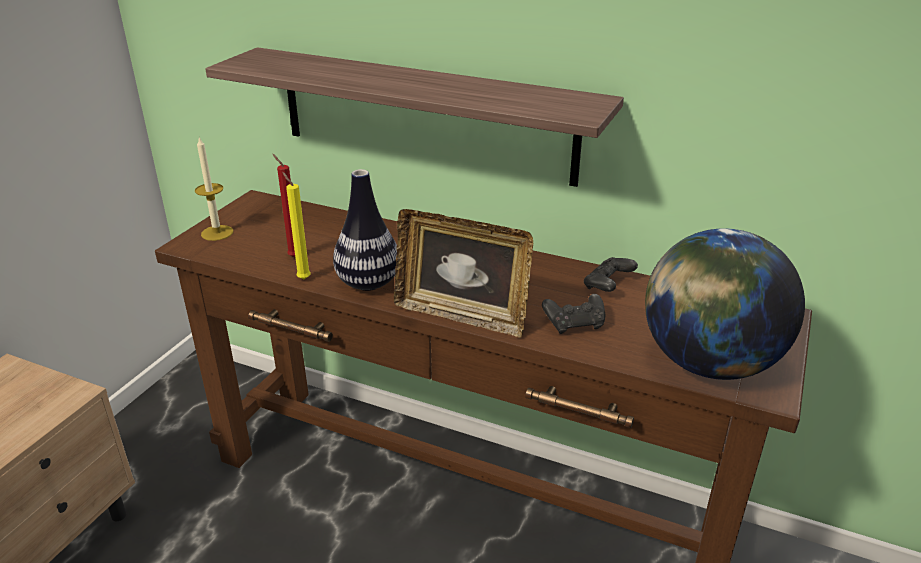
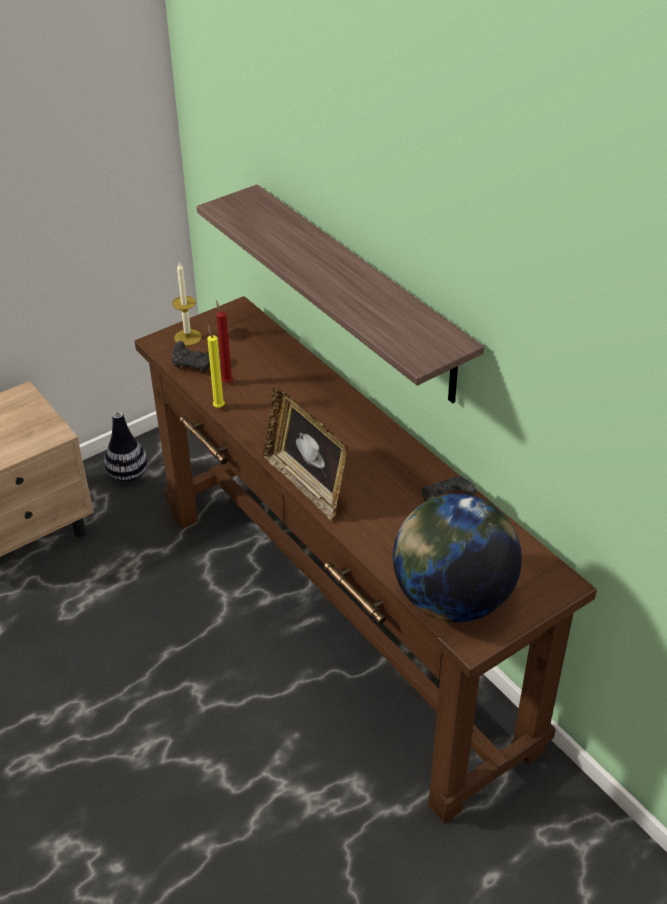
camera: 30 degrees right, 10 degrees up
(368, 283) = (262, 429): vase -> vase (128, 475)
(574, 324) = (383, 525): black game controller -> black game controller (194, 364)

